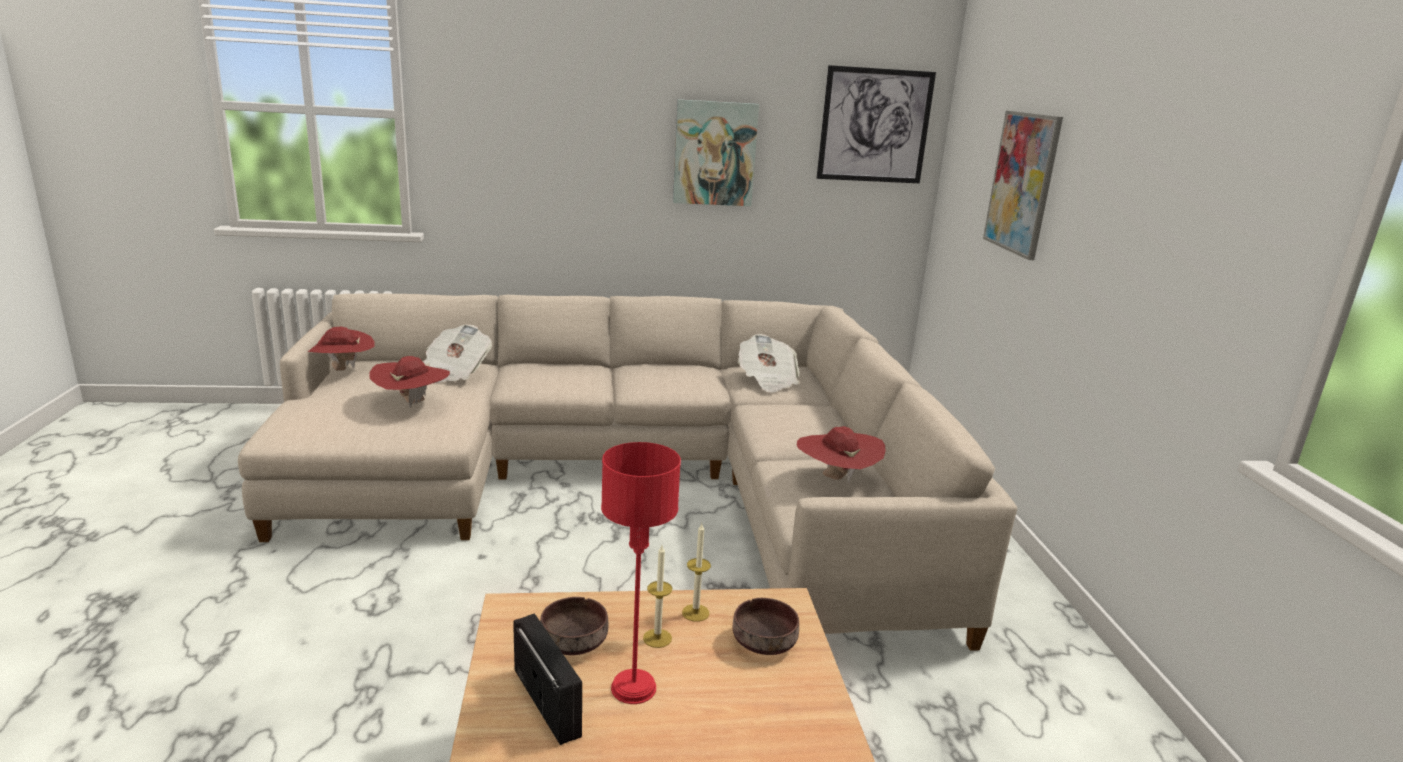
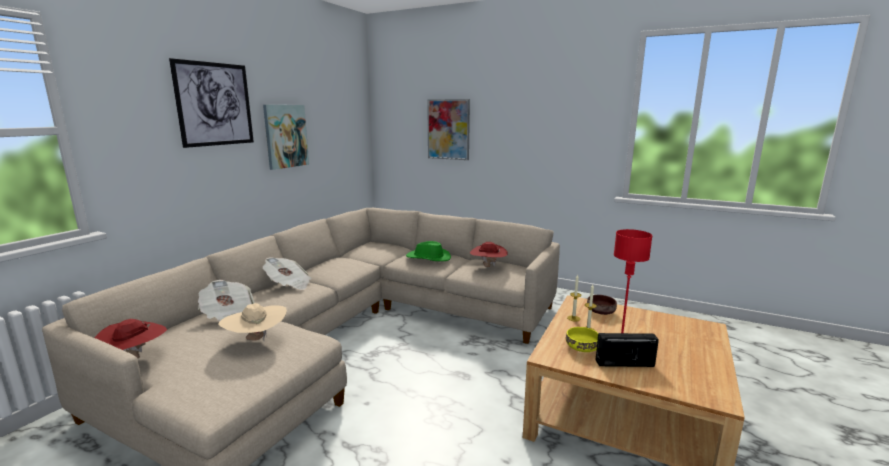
camera: 55 degrees left, 5 degrees down
(412, 403) = (256, 339): red hat -> beige hat
(572, 642) = (582, 348): brown bowl -> yellow bowl
(767, 380) = (376, 251): newspaper -> newspaper (289, 284)
(794, 421) = (428, 258): none -> green hat
(875, 126) = (348, 113): picture -> picture (215, 104)

